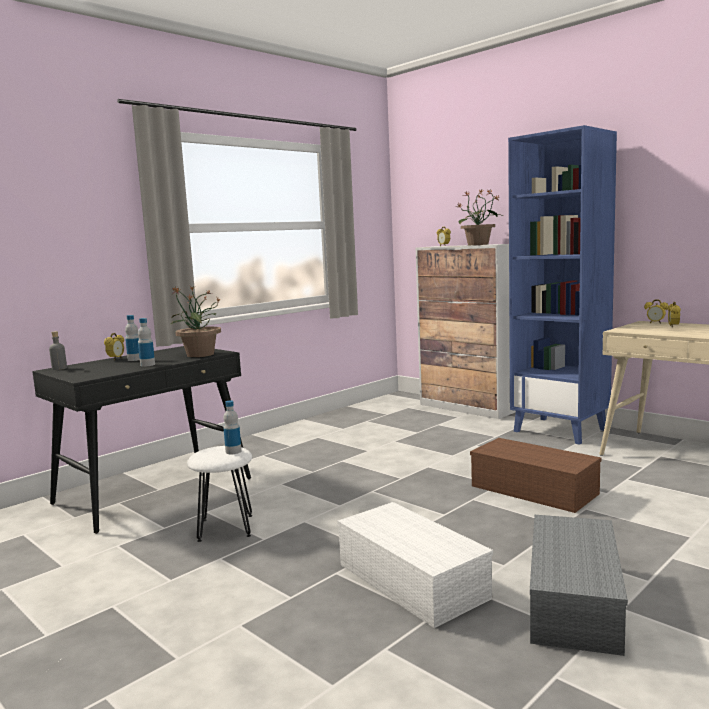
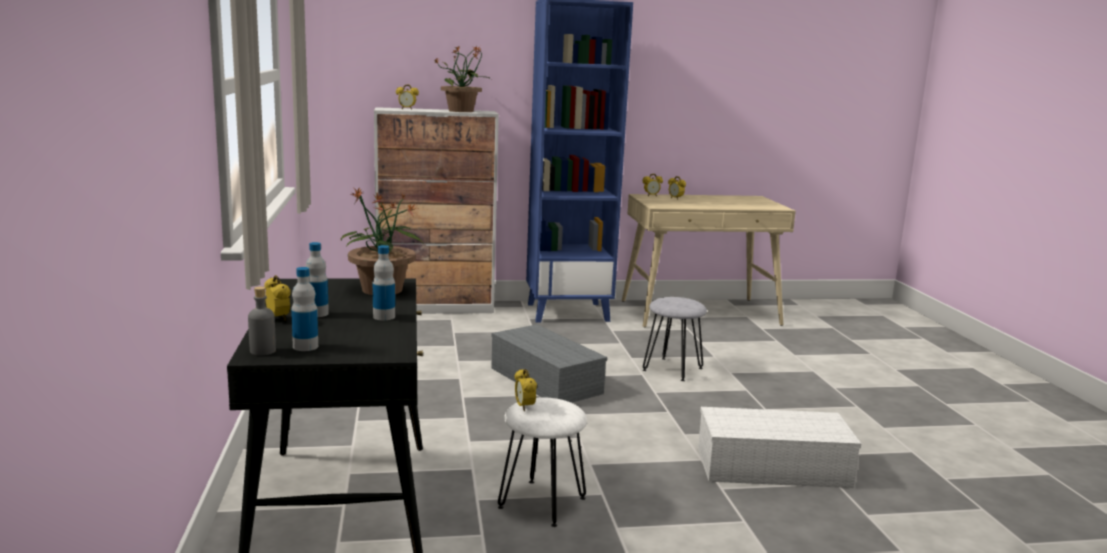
camera: 55 degrees left, 5 degrees up
(213, 448) = (524, 407): none -> alarm clock
(233, 451) = (557, 403): bottle -> bottle (305, 346)
(536, 490) = (673, 369): brown storage box -> grey stool
(571, 599) = (858, 434): grey storage box -> grey storage box (543, 380)

